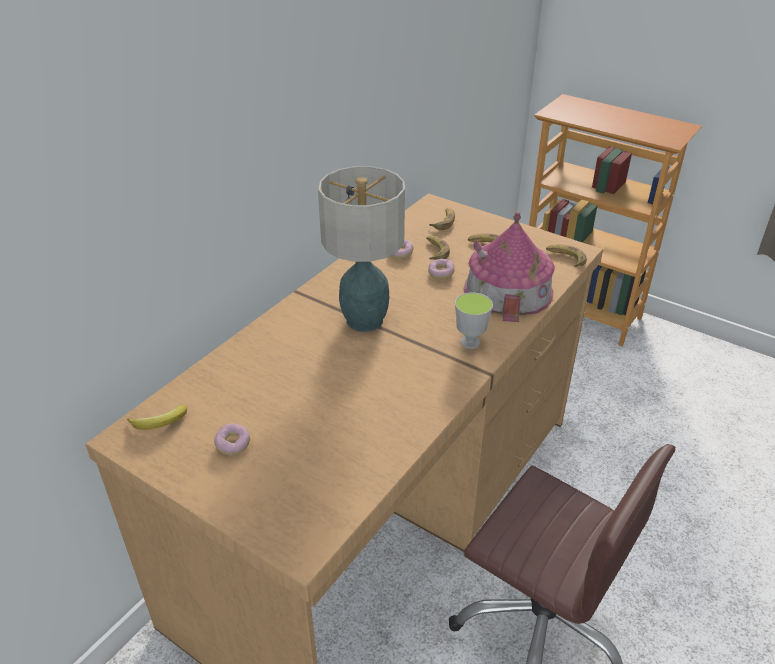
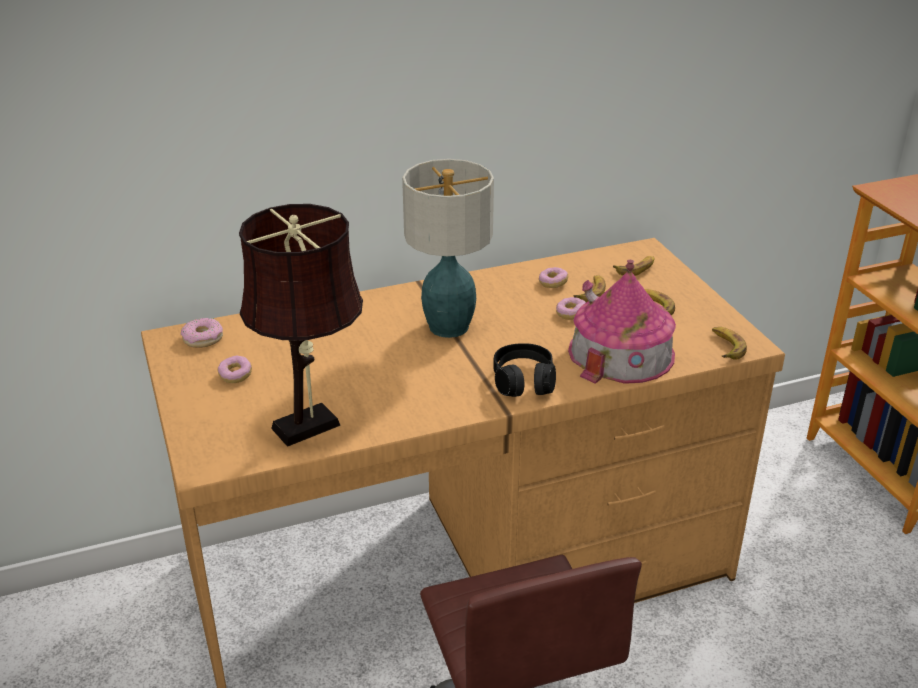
camera: 35 degrees right, 5 degrees down
(160, 423) = (203, 338): banana -> donut
(353, 458) = (312, 424): none -> brown table lamp
(470, 342) = (523, 381): cup -> black headphones

